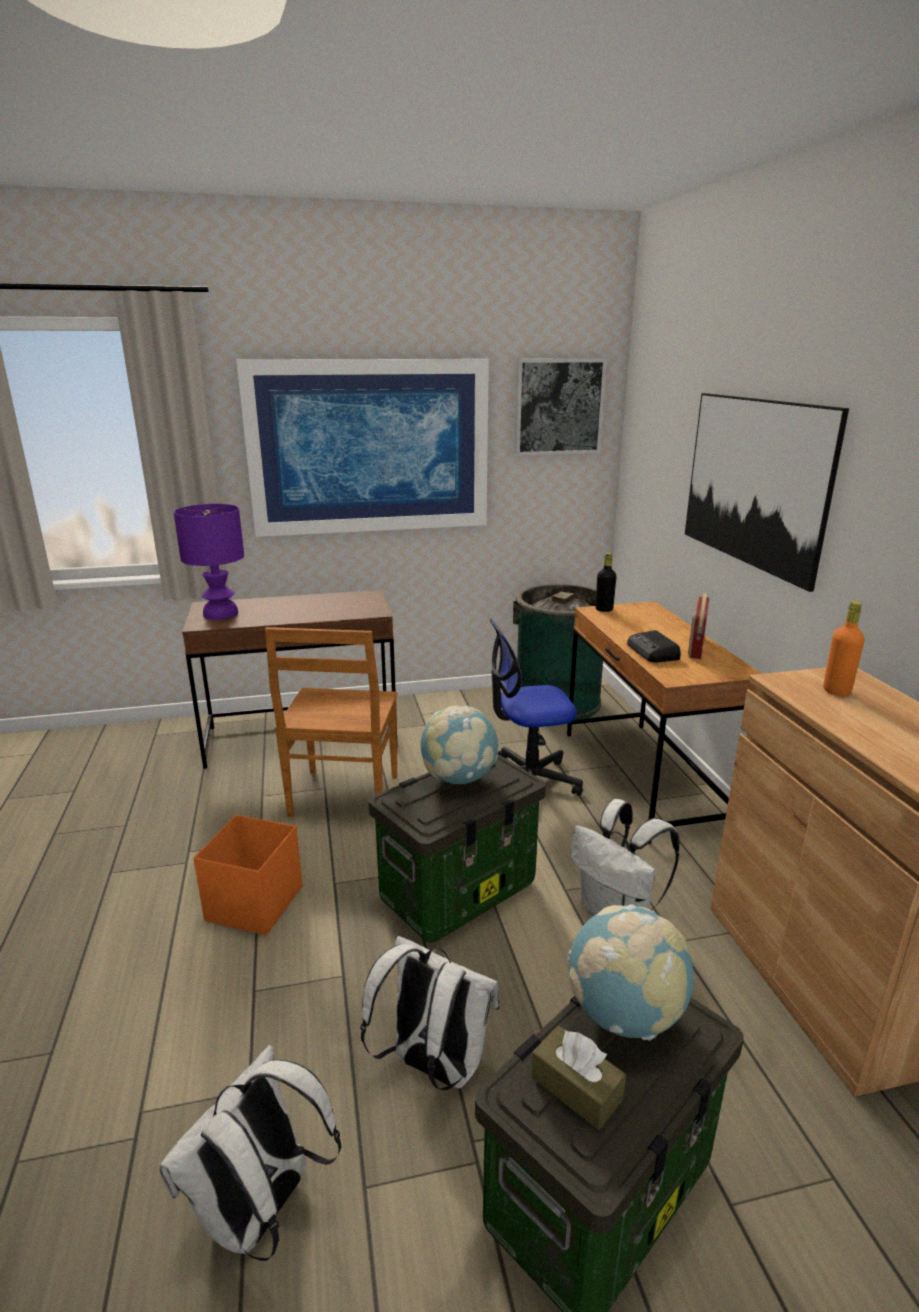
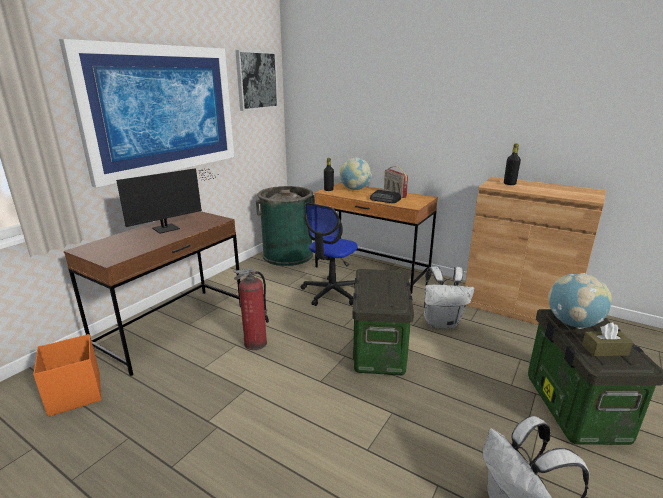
camera: 45 degrees left, 0 degrees up
(219, 614) = (110, 250): purple table lamp -> none
(253, 904) = (297, 417): orange storage box -> orange storage box (75, 394)
(312, 606) = (170, 228): none -> monitor
(343, 798) = (255, 343): brown chair -> fire extinguisher
(432, 1065) = (476, 415): white backpack -> none
(459, 778) = (374, 284): globe -> globe (355, 189)
(754, 482) = (406, 108): picture -> none
(836, 691) = (509, 184): orange bottle -> black bottle

